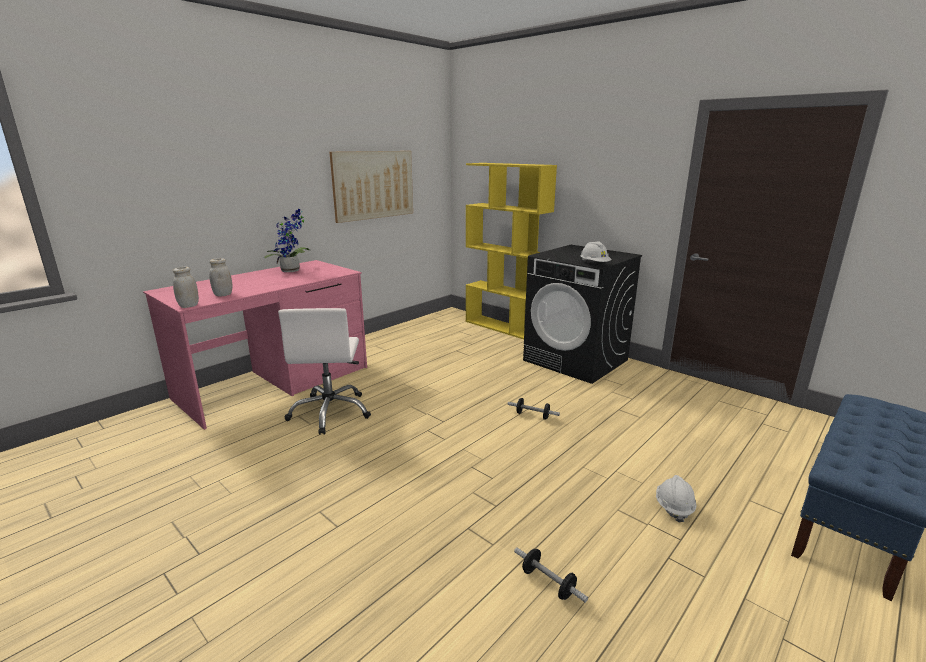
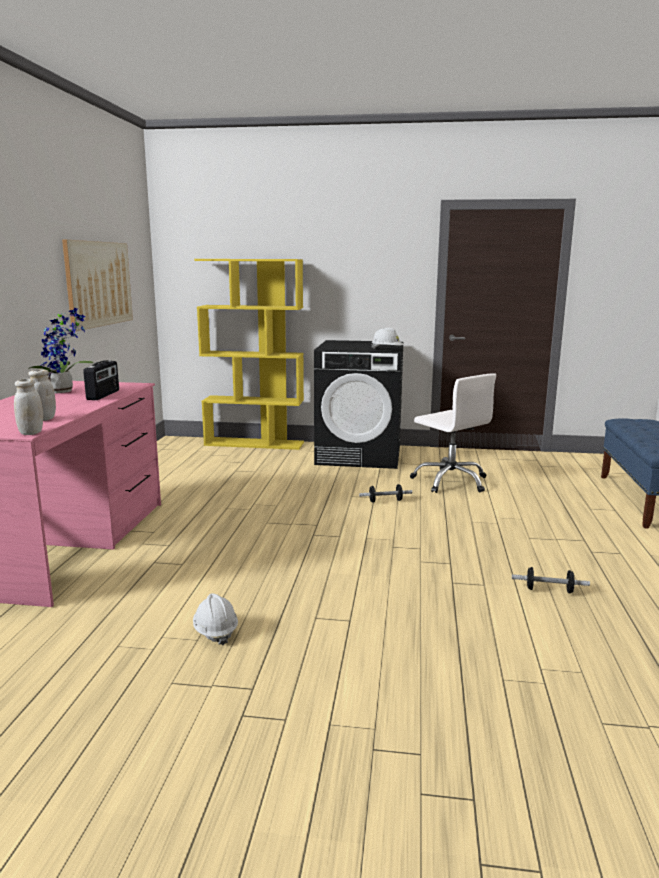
camera: 35 degrees left, 5 degrees down
(304, 278) = (104, 395): none -> radio
(330, 412) = (188, 549): white office chair -> white office chair (451, 481)
(673, 507) = (557, 525): white hard hat -> white hard hat (215, 632)

